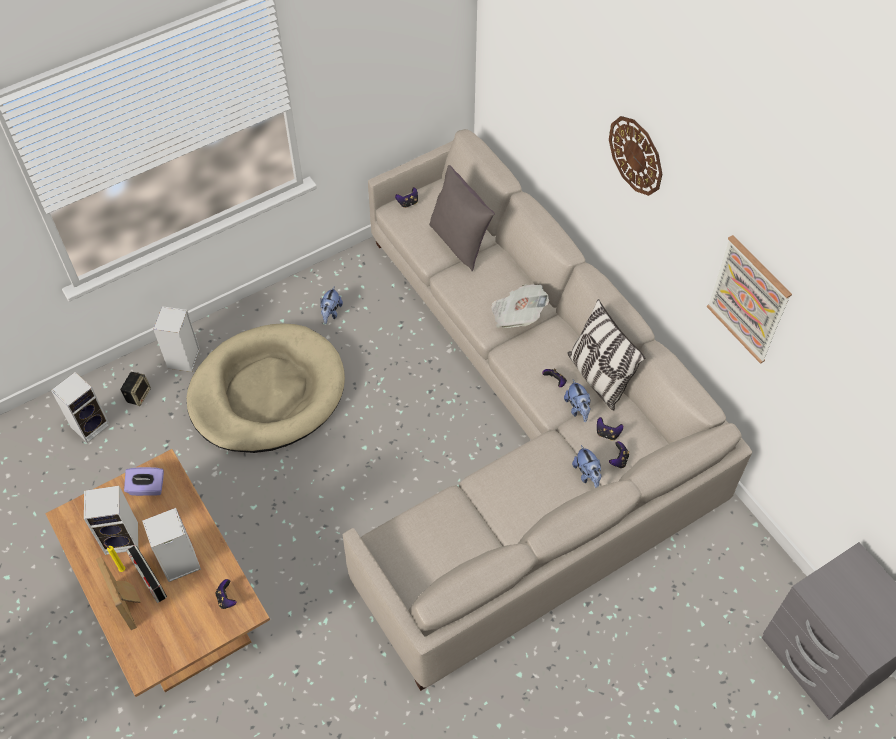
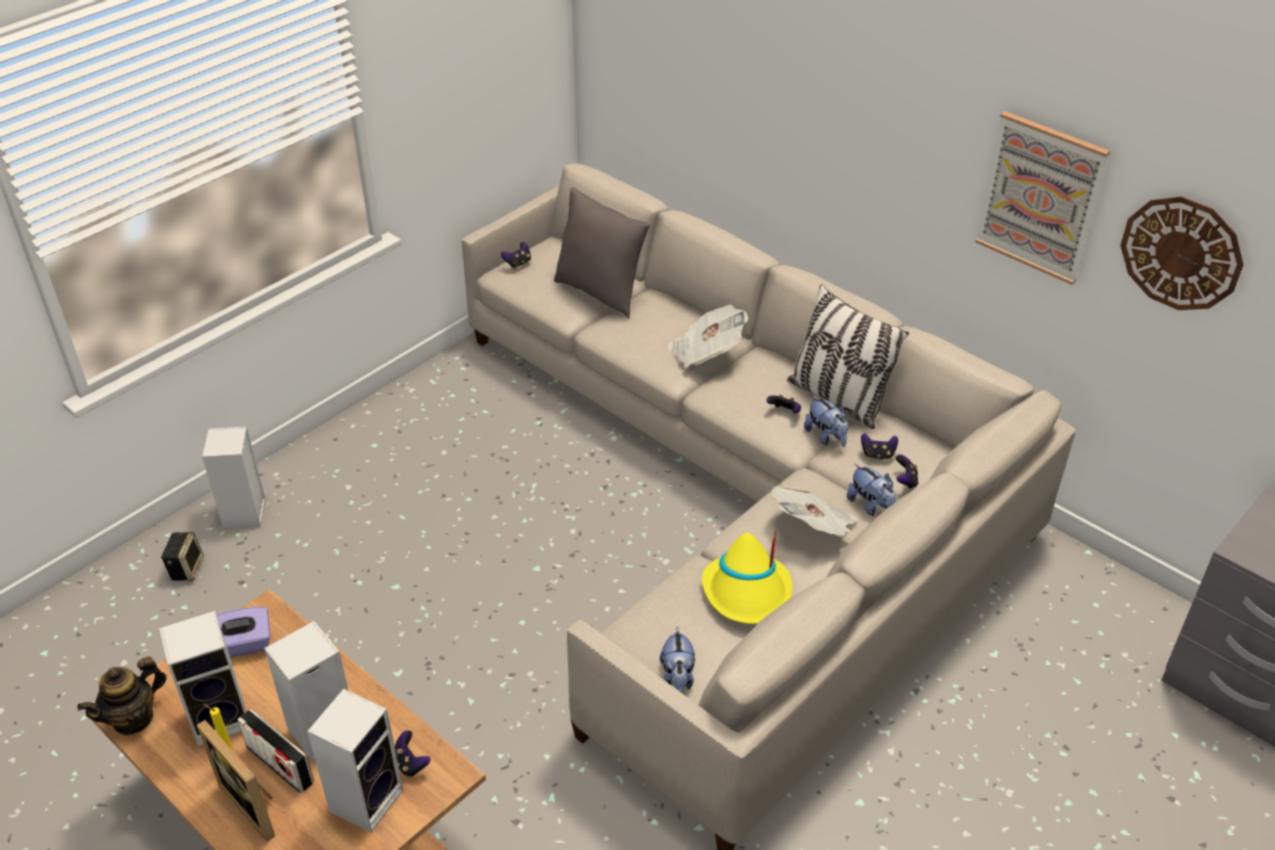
camera: 15 degrees left, 15 degrees down
(71, 525) = (133, 718): none -> teapot
(91, 424) = (121, 618): speaker -> speaker (367, 797)
(267, 392) = (377, 530): beige dog bed -> none
(331, 313) = (439, 425): plush toy -> plush toy (678, 679)
(476, 525) = (747, 593): none -> yellow hat
(540, 483) = (814, 527): none -> newspaper
(636, 155) = (839, 73): wall clock -> wall clock (1181, 253)

